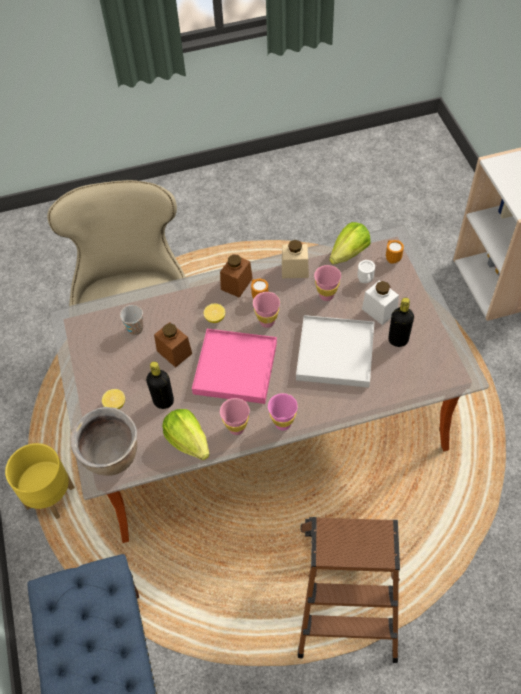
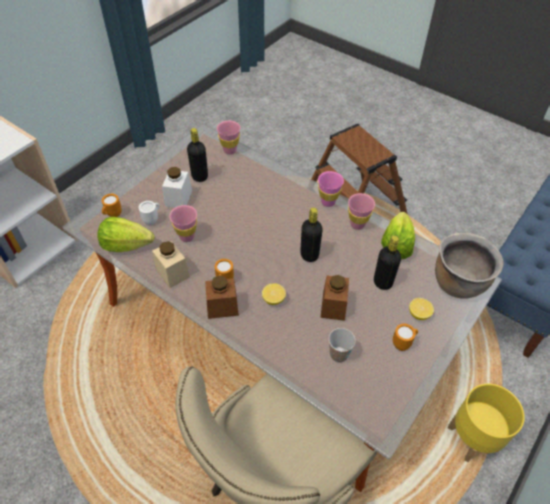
camera: 130 degrees left, 5 degrees down
(104, 374) = (403, 343): none -> orange mug
(235, 368) = (309, 255): pink tray -> black bottle
(267, 322) = (247, 260): pink cup -> pink cup (230, 150)
(335, 353) = (242, 204): white tray -> none

